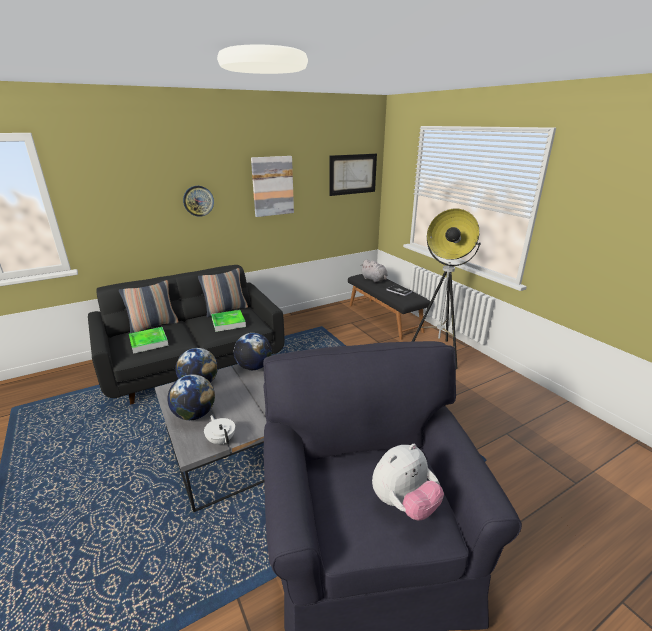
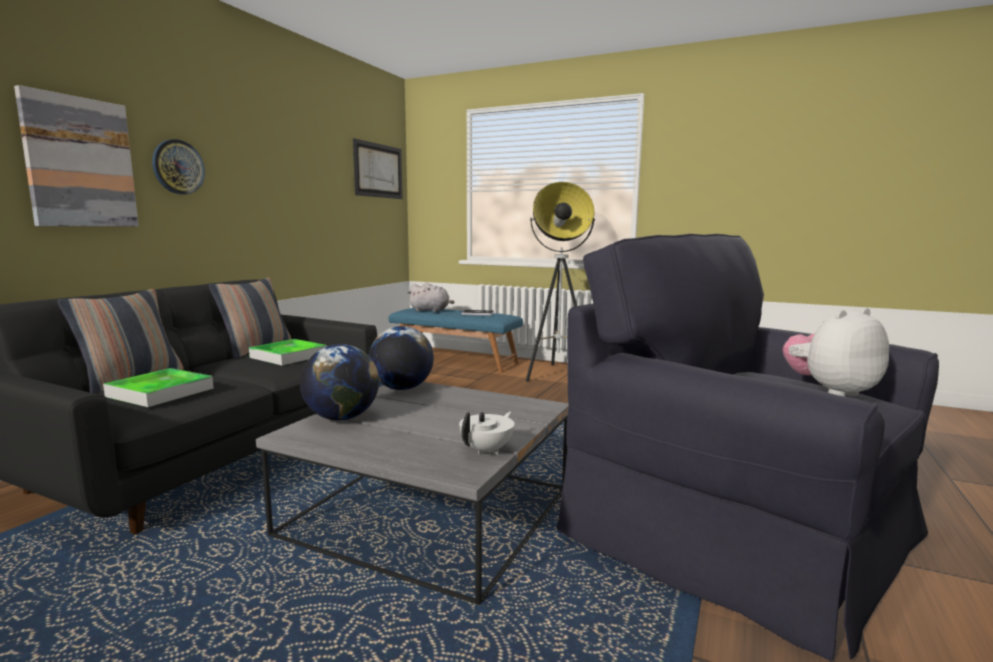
camera: 35 degrees left, 15 degrees down
(194, 414) = (394, 442): globe -> none
(221, 440) = (487, 450): white teapot -> white teapot turned 105 degrees clockwise
(272, 186) = (286, 166): picture -> picture (80, 162)
(384, 318) = (455, 360): black bench -> blue bench
(404, 504) = (831, 391): plush toy -> plush toy turned 135 degrees counterclockwise

